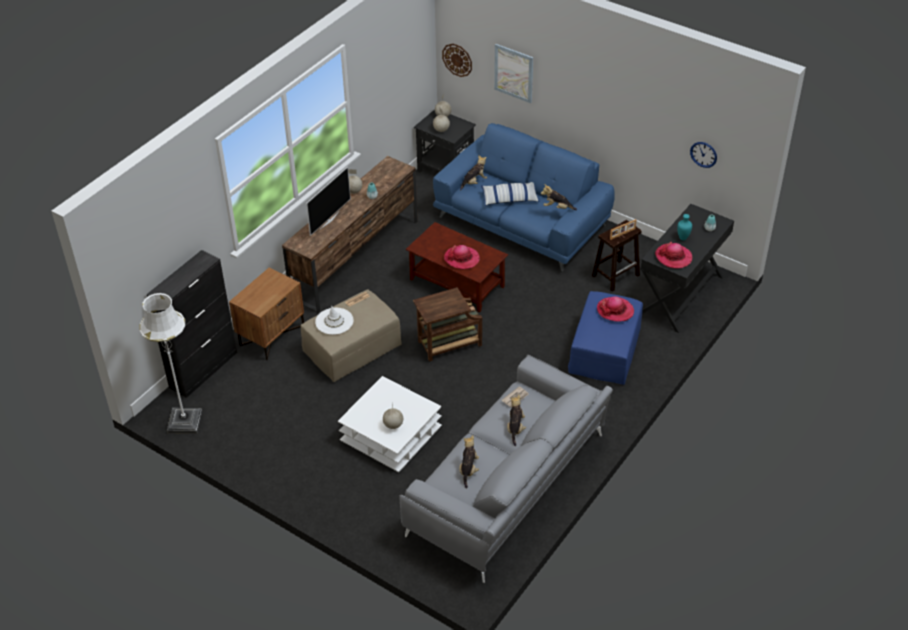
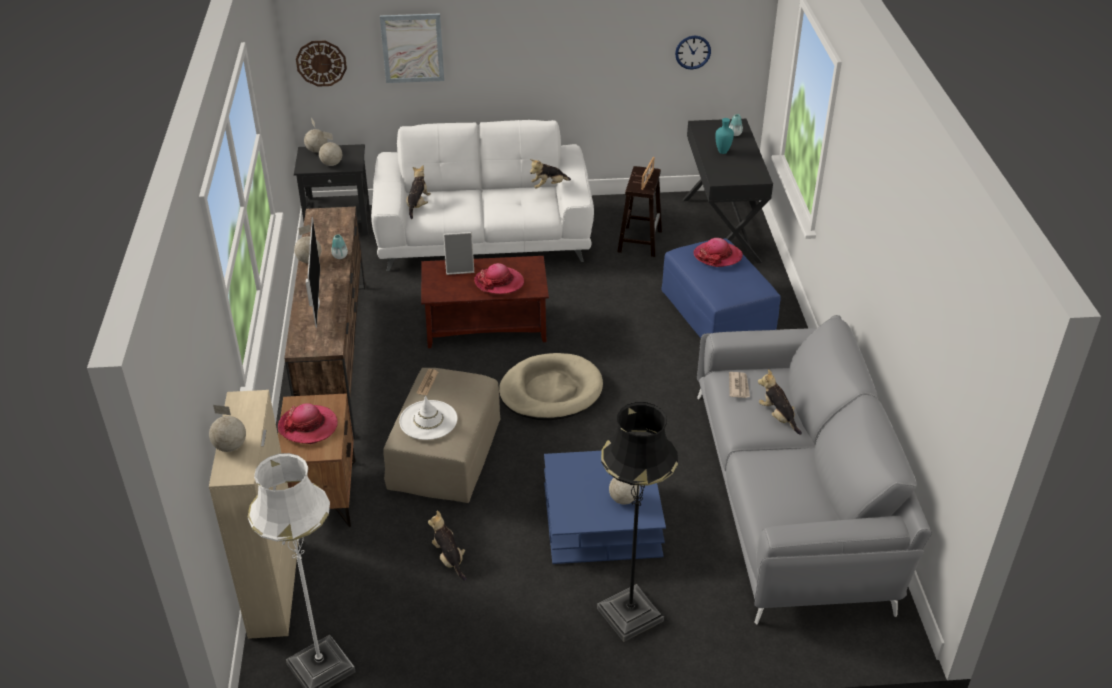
camera: 40 degrees left, 5 degrees down
(174, 279) = (230, 447): none -> globe
(204, 369) = (274, 586): black cabinet -> beige cabinet
(348, 490) = (629, 614): none -> black floor lamp
(391, 433) = (601, 520): white coffee table -> blue coffee table
(448, 344) = (551, 391): brown side table -> beige dog bed
(450, 237) = (460, 268): none -> picture frame
(468, 469) = (789, 487): plush toy -> plush toy (449, 559)
(510, 198) = (477, 204): pillow -> none
(522, 221) = (484, 235): blue sofa -> white sofa
(673, 257) = (737, 171): hat -> hat (308, 426)

